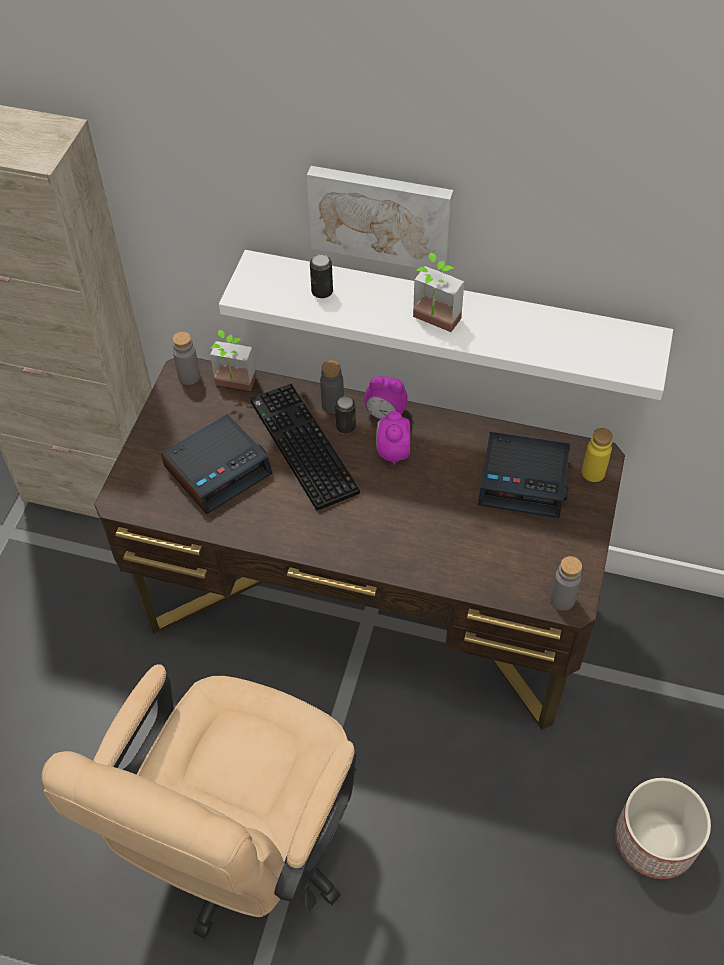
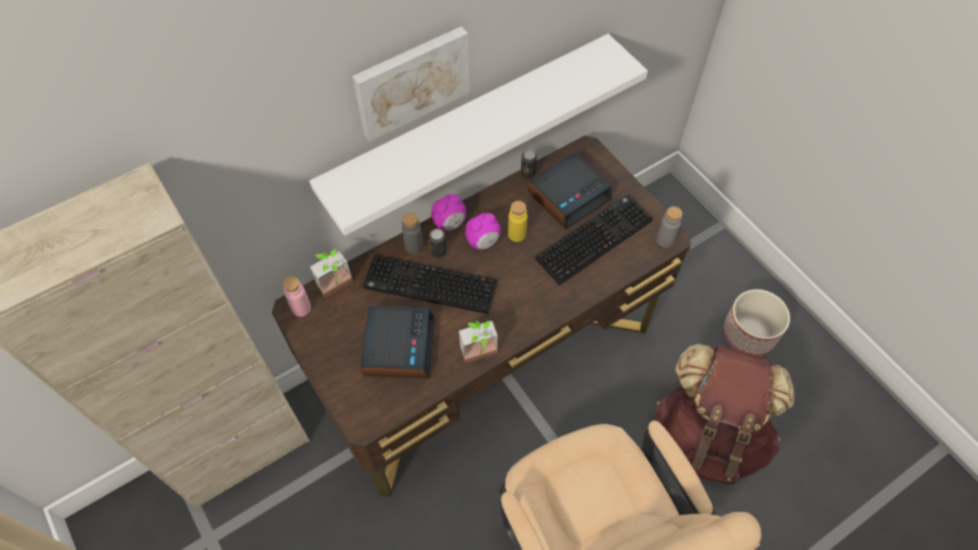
camera: 50 degrees left, 5 degrees up
(189, 376) = (301, 308): grey bottle -> pink bottle
(322, 292) = (397, 166): can -> can (528, 174)
(392, 452) = (483, 242): alarm clock -> alarm clock turned 75 degrees counterclockwise
(432, 323) = (487, 131): potted plant -> potted plant (480, 357)
(480, 882) = (708, 436): none -> brown backpack
(496, 536) = (593, 237): none -> keyboard
(593, 472) = (594, 160): yellow bottle -> yellow bottle (516, 234)

